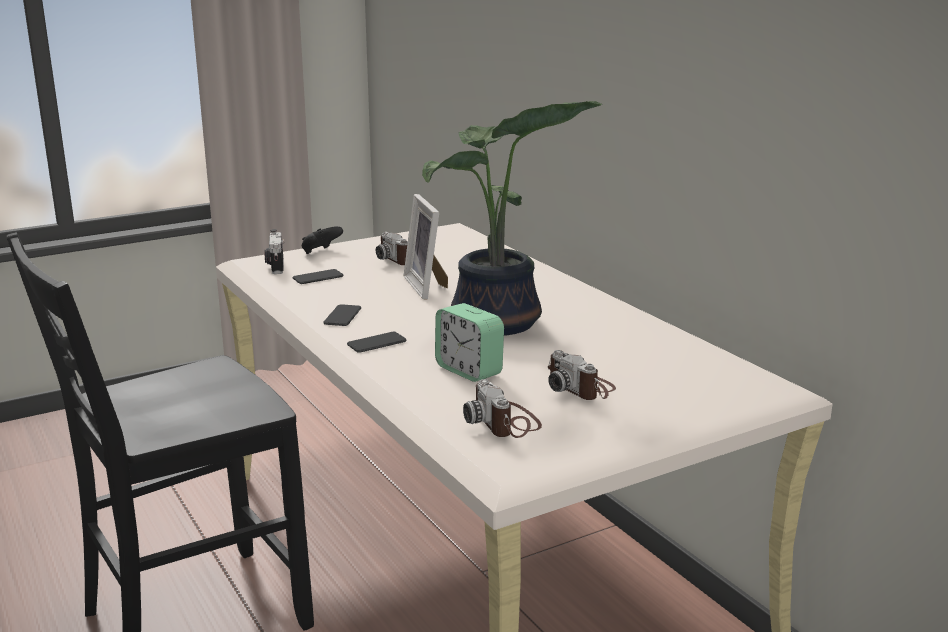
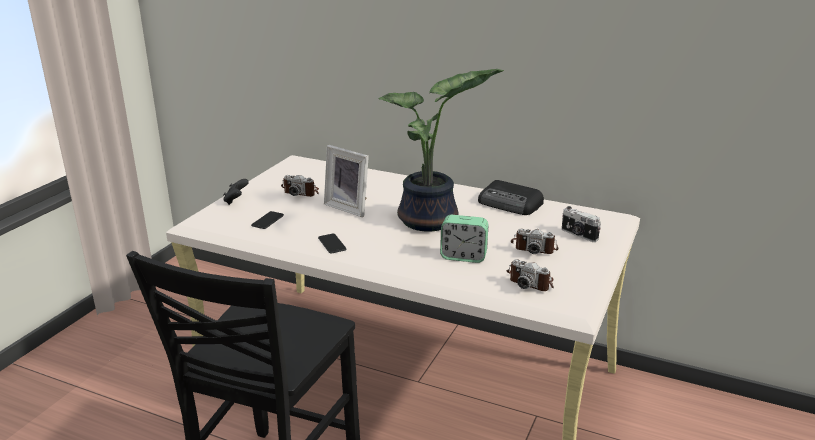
camera: 35 degrees left, 5 degrees up
(275, 266) = (222, 220): camera -> camera (578, 235)
(376, 343) = (384, 256): phone -> none
(641, 332) = (510, 204): none -> radio

